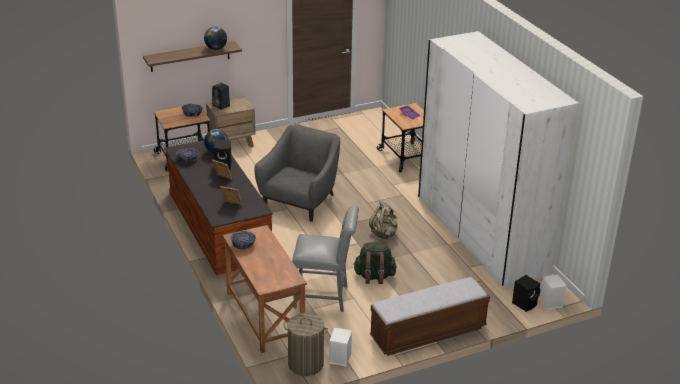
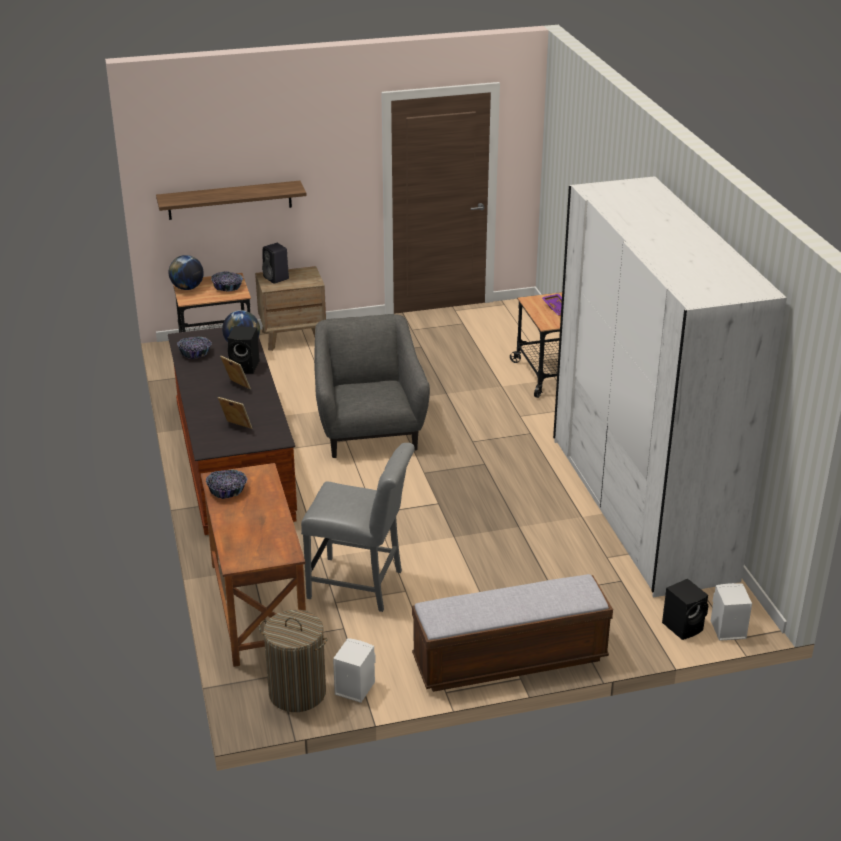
camera: 10 degrees right, 0 degrees up
(216, 48) = (267, 190): globe -> globe (187, 288)
(300, 201) = (369, 430): grey armchair -> grey armchair turned 45 degrees counterclockwise
(374, 276) = (449, 559): green backpack -> none
(384, 233) = (484, 491): beige backpack -> none

